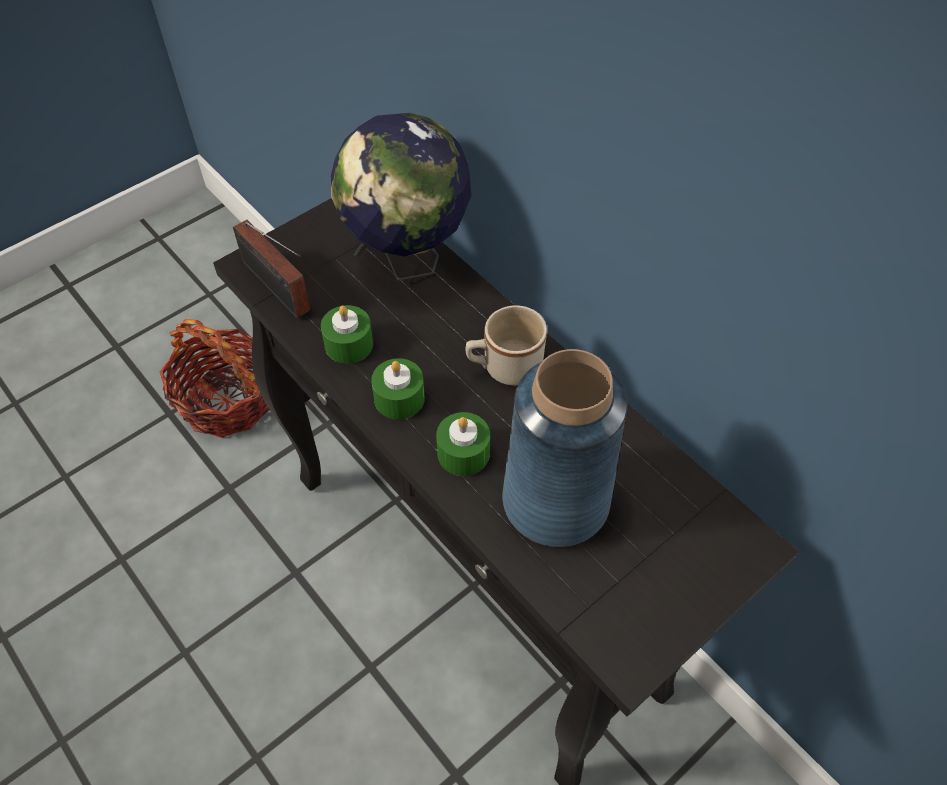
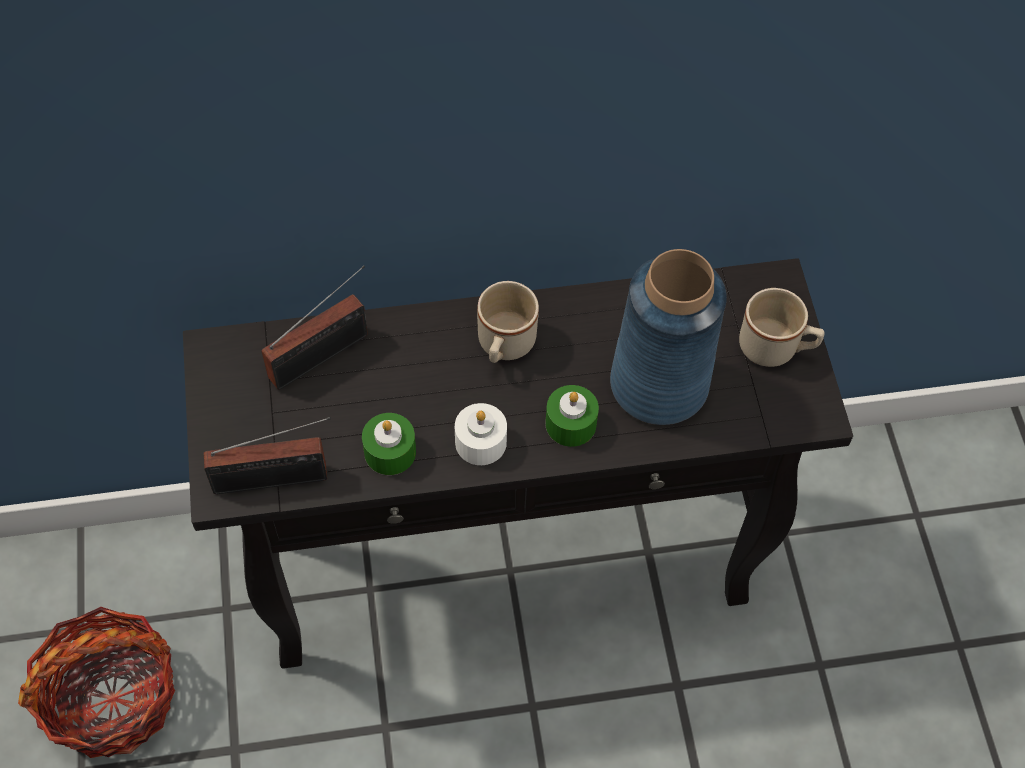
camera: 60 degrees left, 5 degrees up
(399, 398) = (480, 442): green candle -> white candle
(408, 261) = (324, 354): globe -> radio
(675, 582) = (776, 348): none -> beige mug

